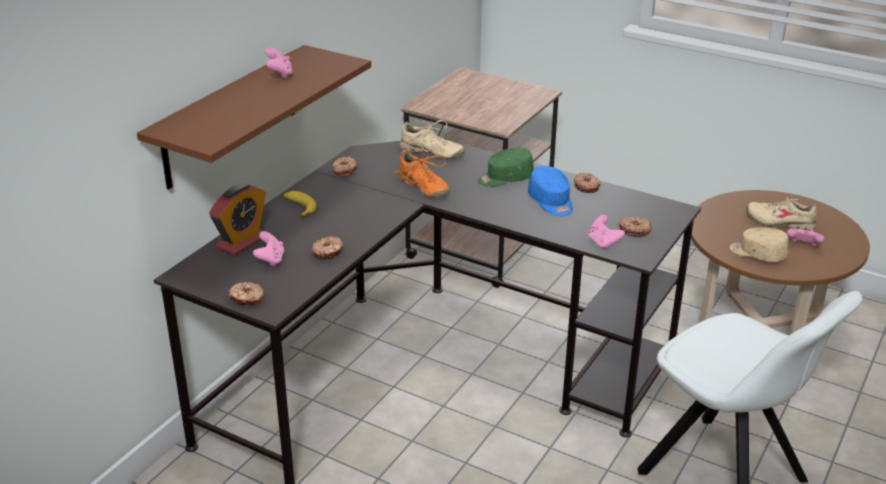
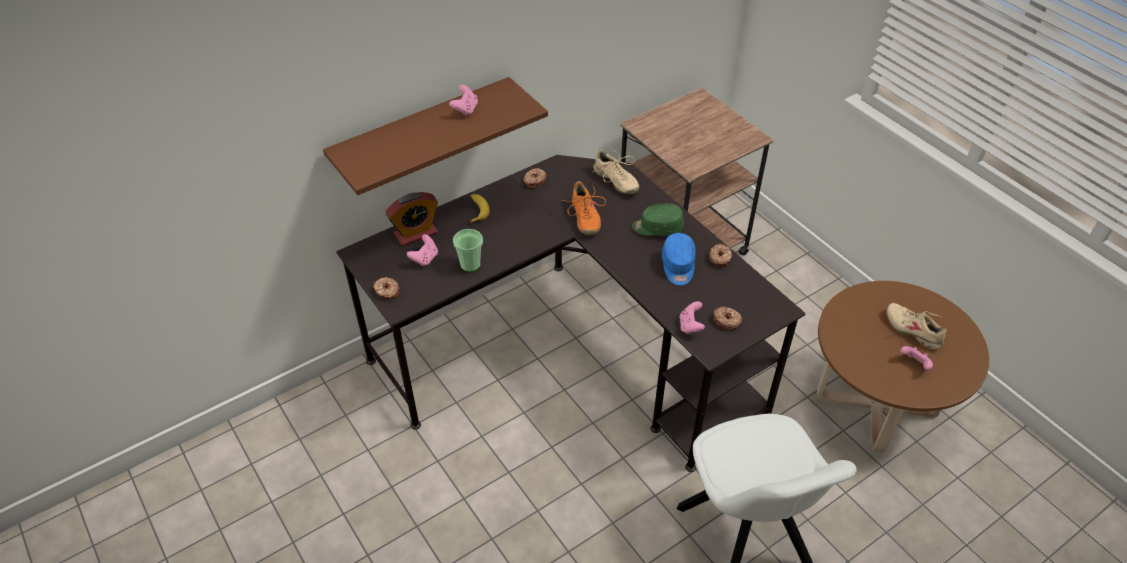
camera: 25 degrees right, 15 degrees up
(328, 252) = (470, 264): donut -> cup
(757, 254) = (865, 358): beige cap -> none

